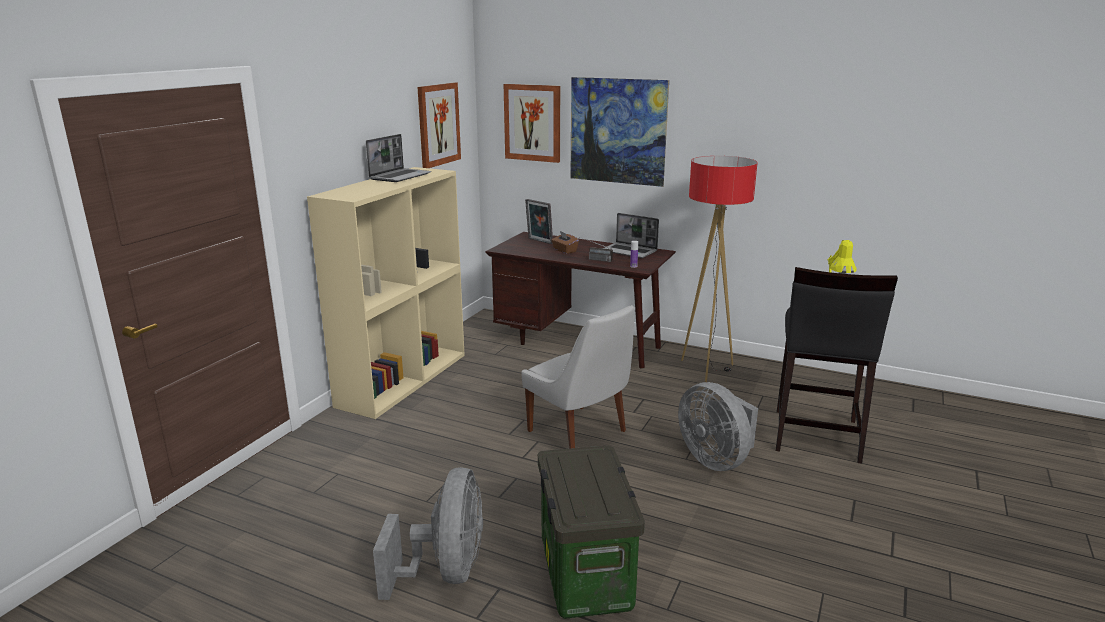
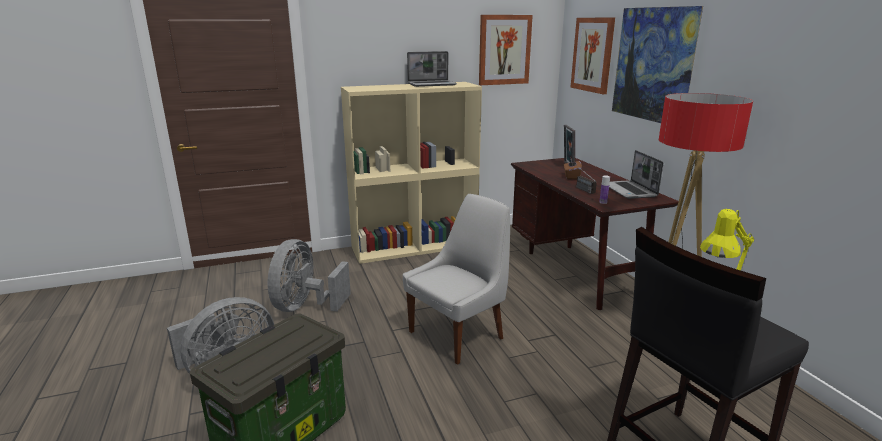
camera: 45 degrees right, 0 degrees up
(579, 432) = (459, 334): white chair -> white chair turned 135 degrees counterclockwise
(716, 459) = (529, 418): grey fan -> grey fan (305, 306)

